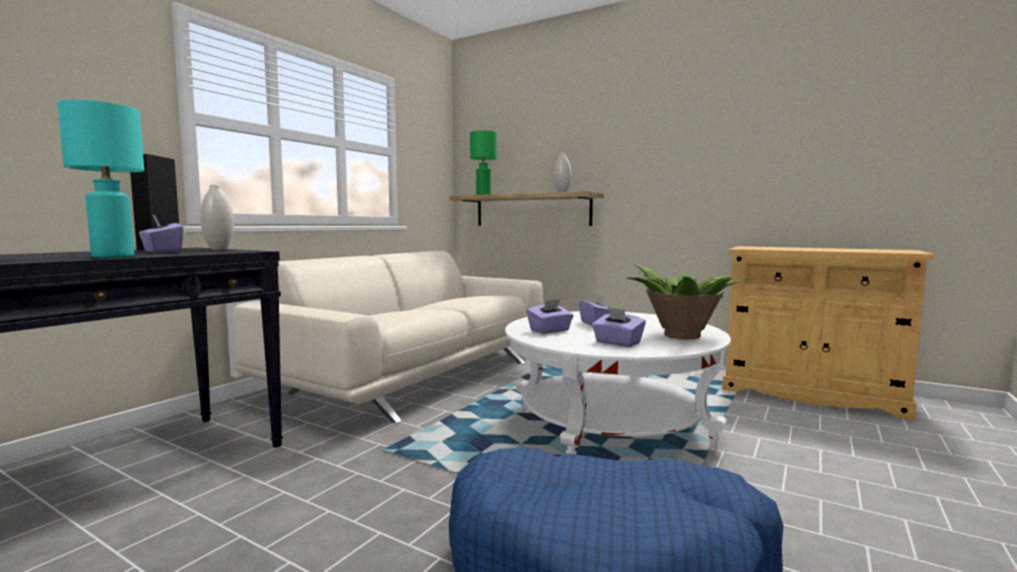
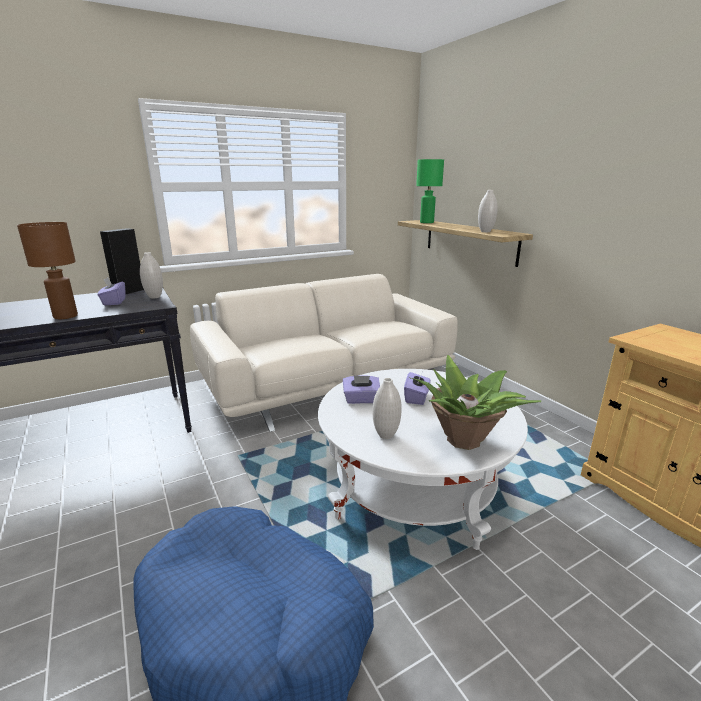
camera: 30 degrees right, 15 degrees up
(114, 256) = (66, 316): turquoise table lamp -> brown table lamp
(617, 343) = (386, 435): purple tissue box -> white vase

